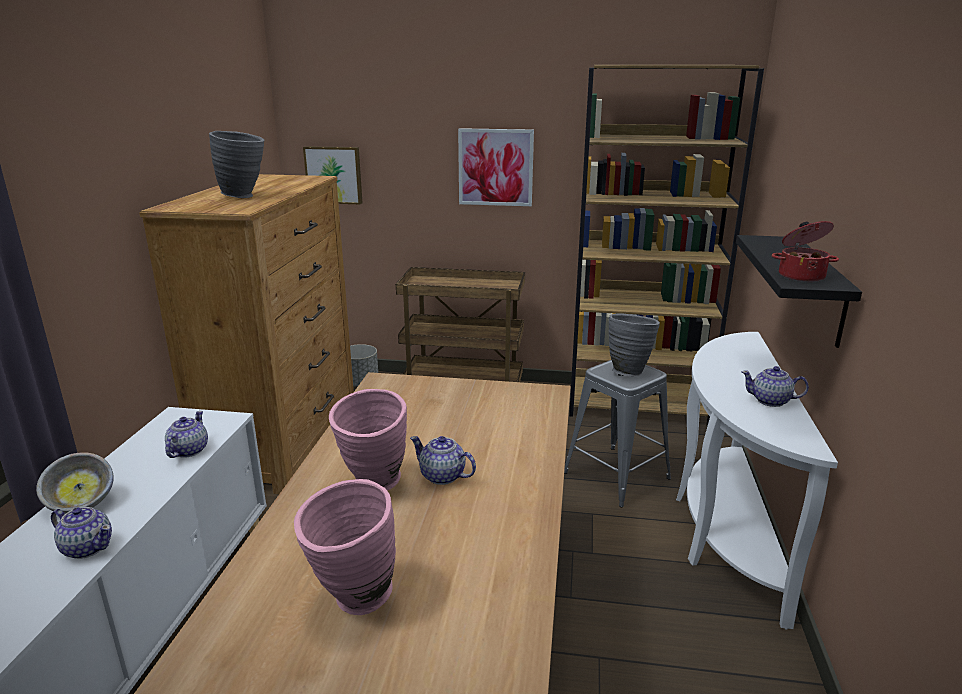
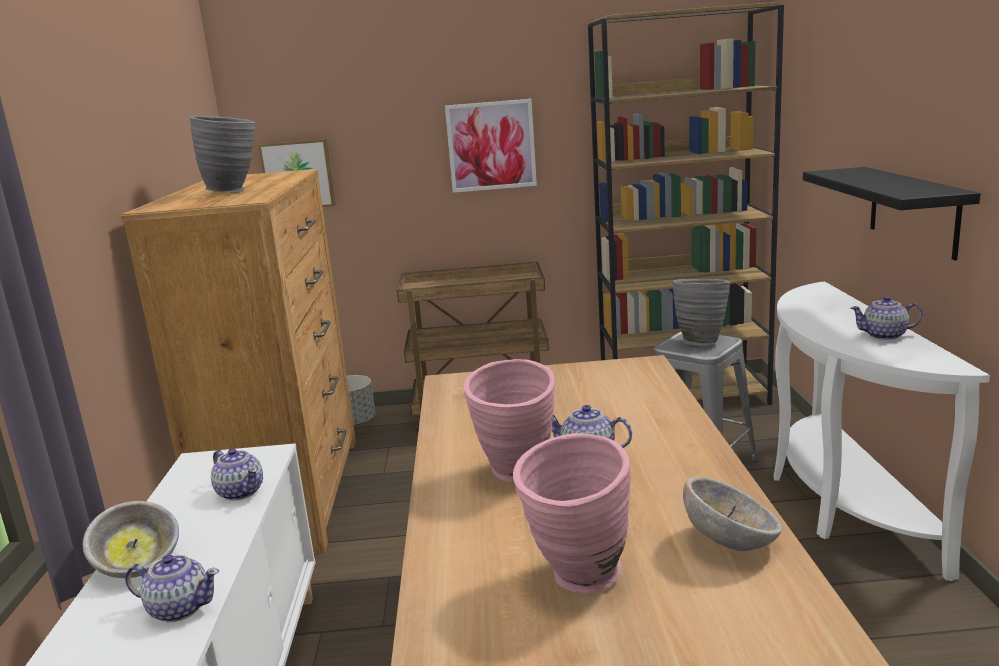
camera: 10 degrees left, 5 degrees down
(188, 451) = (240, 492): teapot -> teapot turned 135 degrees clockwise
(497, 590) = (730, 542): none -> bowl
(801, 276) = (908, 190): cooking pot -> none

